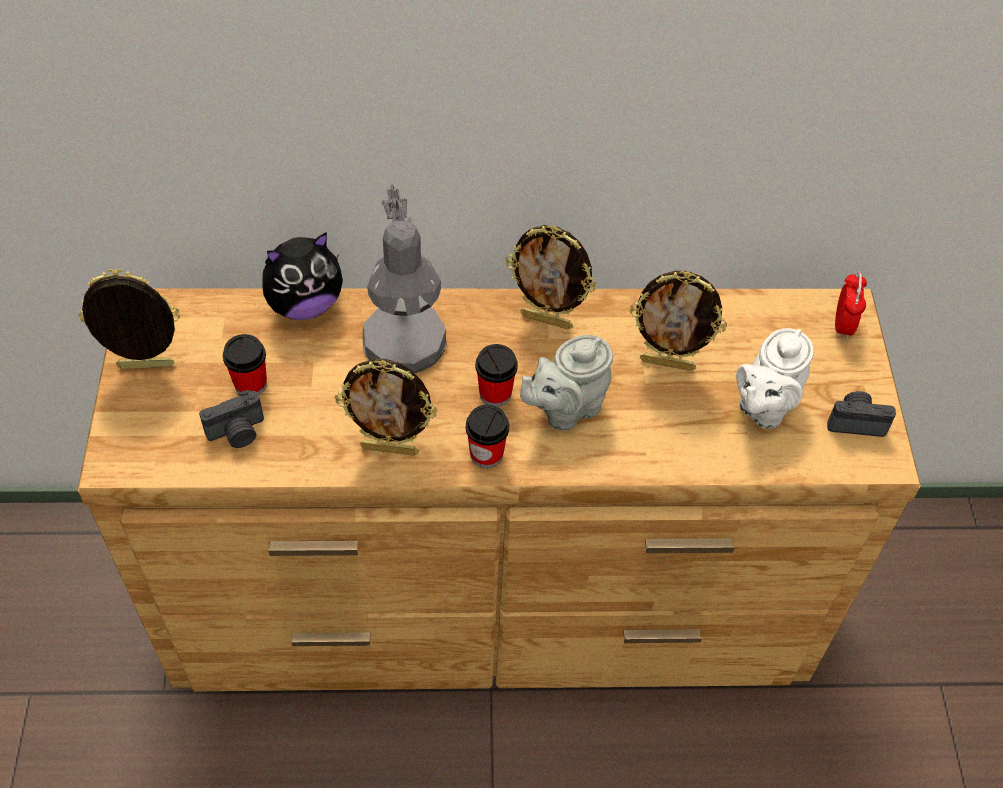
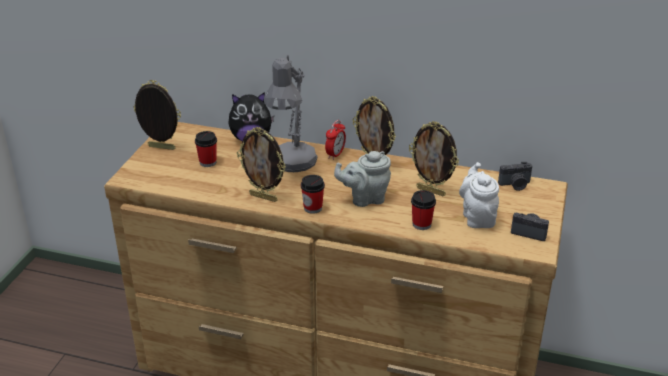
camera: 20 degrees right, 20 degrees down
(237, 433) = (191, 178): camera -> camera (515, 185)
(495, 394) = (330, 186): cup -> cup (421, 224)
(764, 407) = (477, 217): white teapot -> white teapot turned 120 degrees clockwise
(842, 325) = (541, 193): alarm clock -> alarm clock (335, 154)

